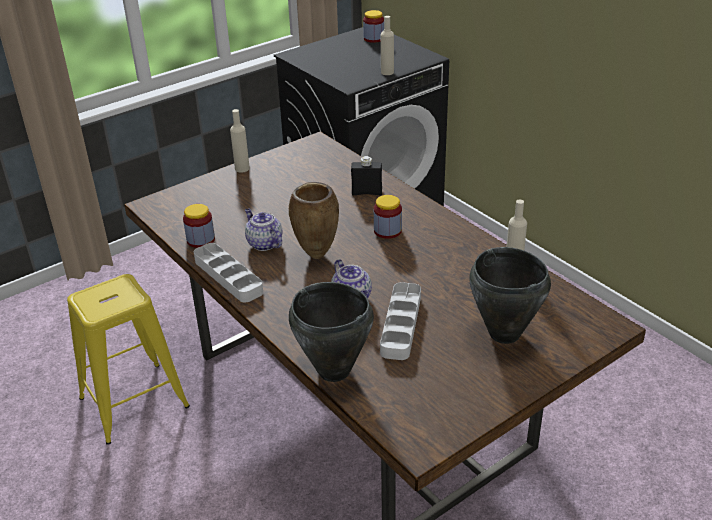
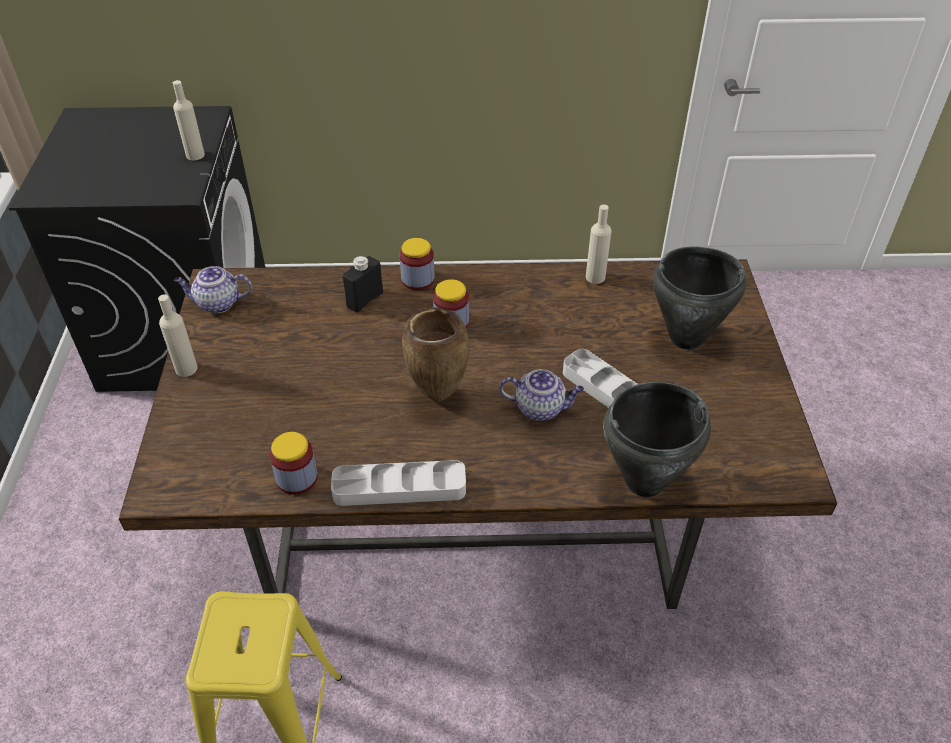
camera: 55 degrees left, 10 degrees up
(264, 243) = (368, 426): teapot -> teapot (217, 303)
(373, 38) = (102, 124): jar -> jar (418, 279)

